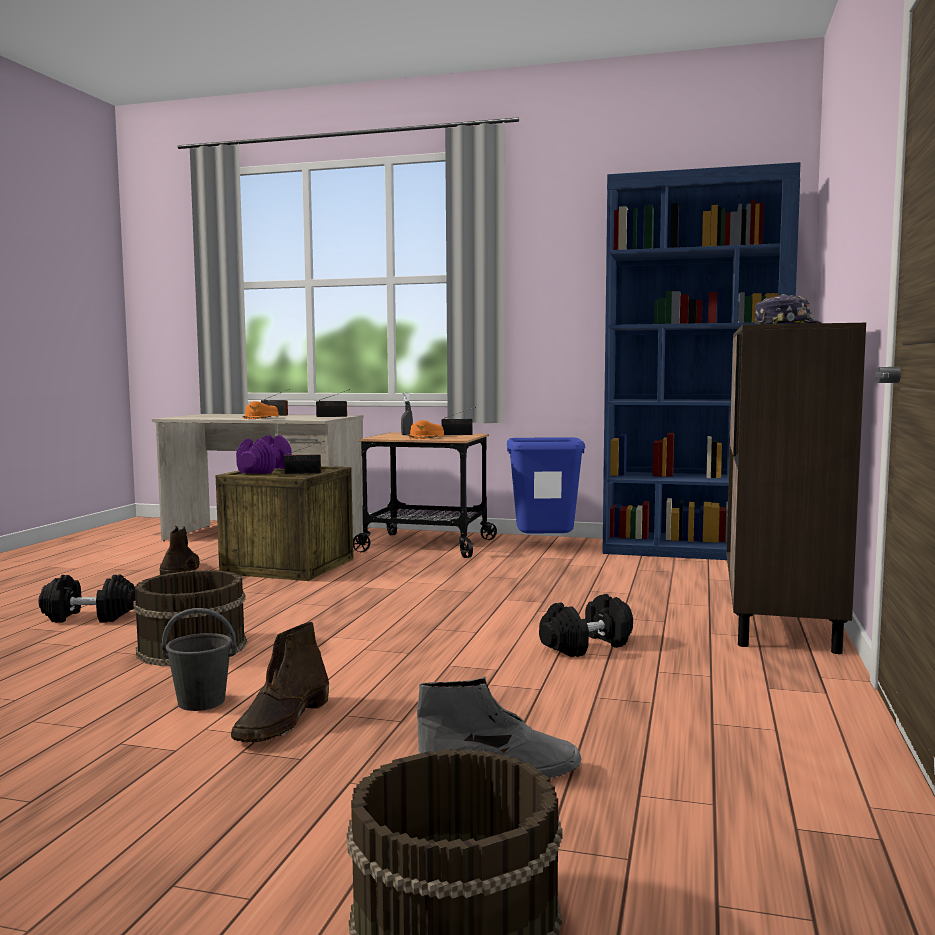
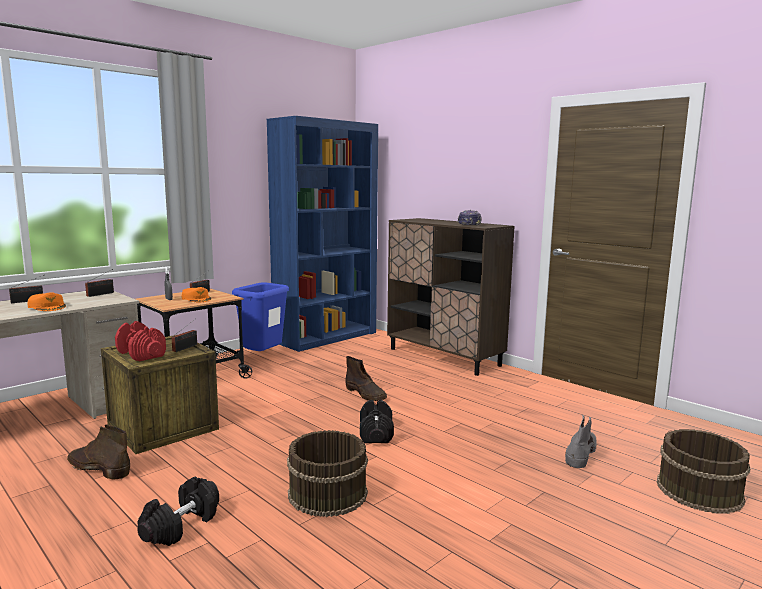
camera: 60 degrees left, 5 degrees up
(200, 702) = (440, 506): grey bucket -> none
(264, 470) = (140, 354): purple dumbbell -> red dumbbell
(282, 722) = (491, 487): brown boot -> brown boot (365, 394)
(586, 646) = (447, 398): black dumbbell -> black dumbbell (376, 433)

